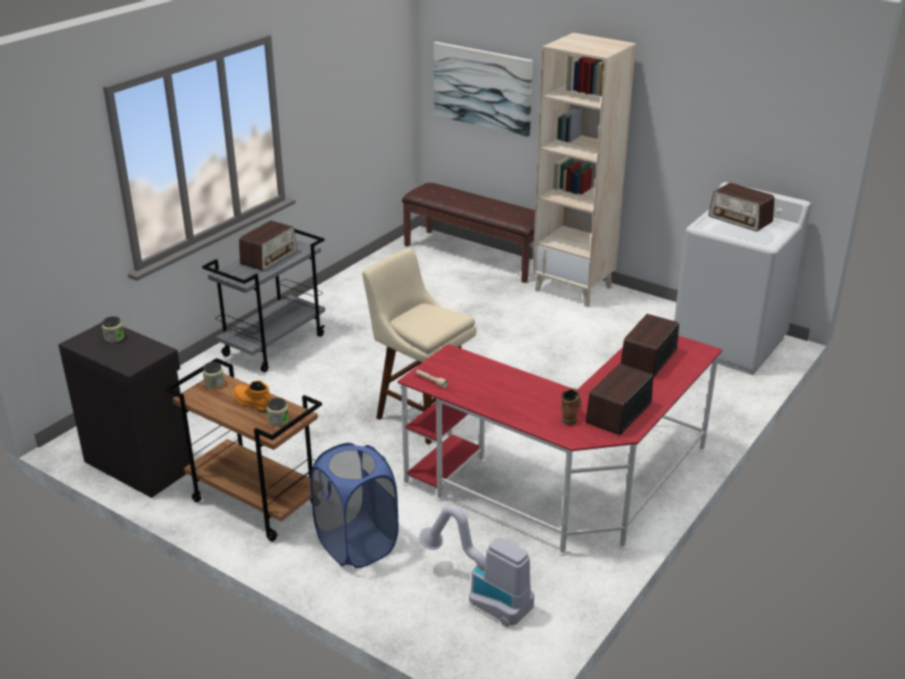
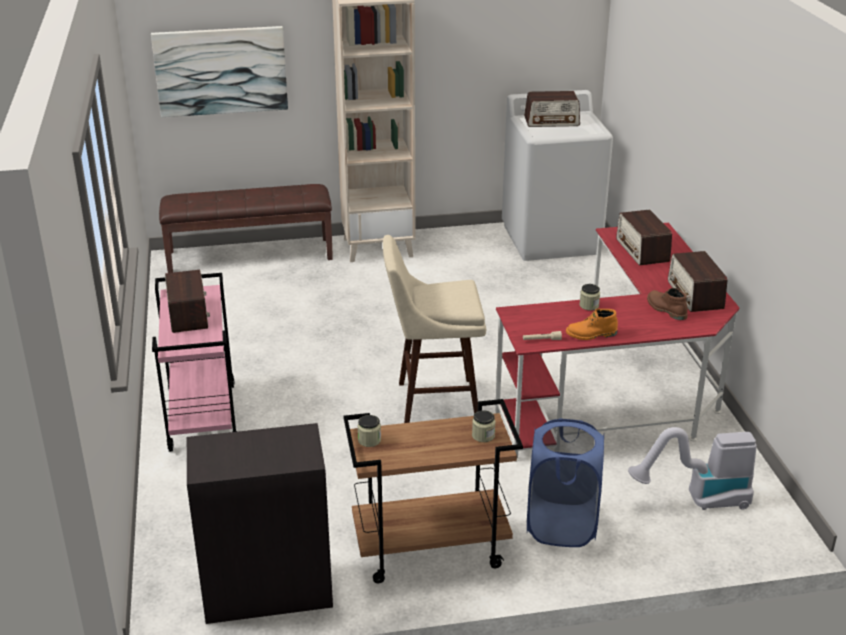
camera: 45 degrees left, 0 degrees up
(114, 338) = (233, 447): jar -> jar (589, 305)
(252, 403) = (435, 436): orange boot -> orange boot (591, 335)
(274, 345) = (201, 416): grey cart -> pink cart

